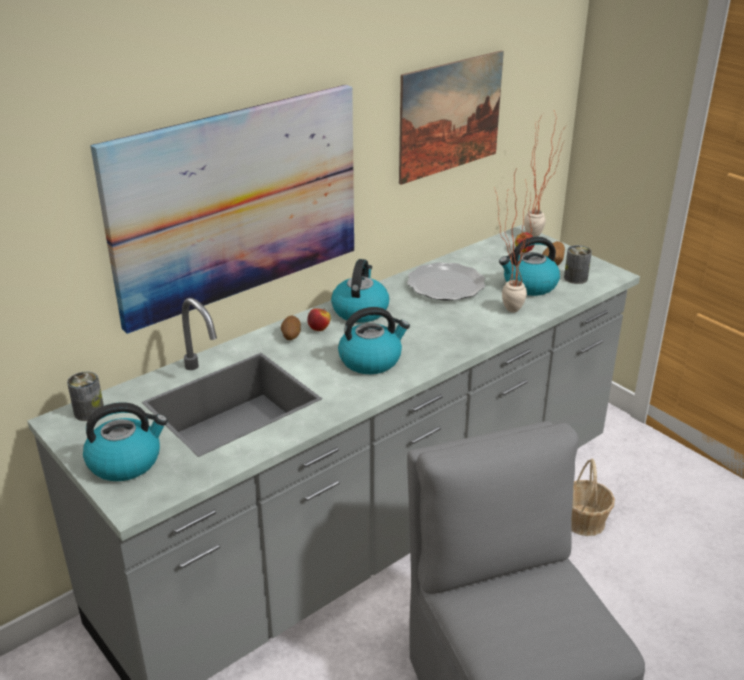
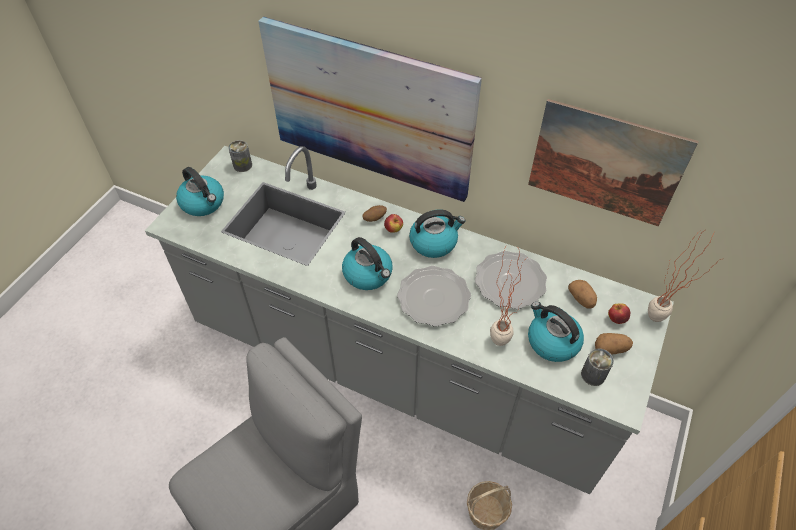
camera: 65 degrees right, 20 degrees up
(434, 330) = (433, 297): none -> plate
(491, 259) = (581, 299): none -> potato

